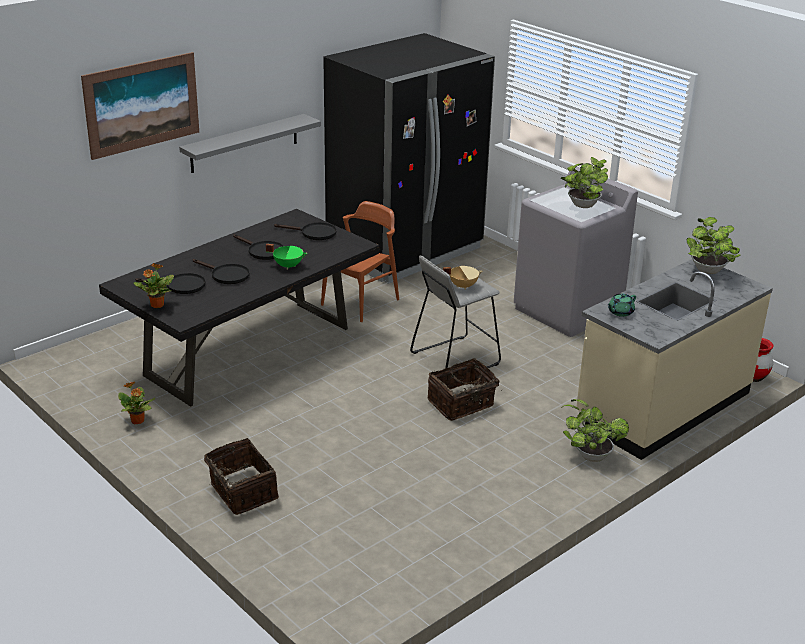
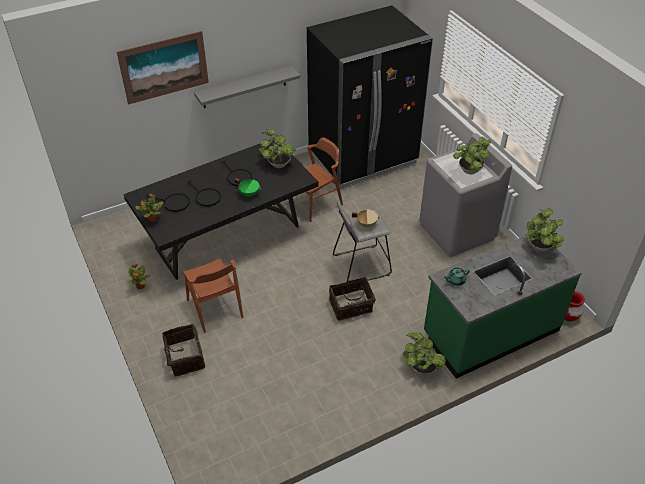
camera: 15 degrees right, 15 degrees up
(264, 431) = (215, 309): none -> brown chair
(313, 233) = (278, 164): black frying pan -> potted plant
(662, 406) = (490, 332): beige counter -> green counter

